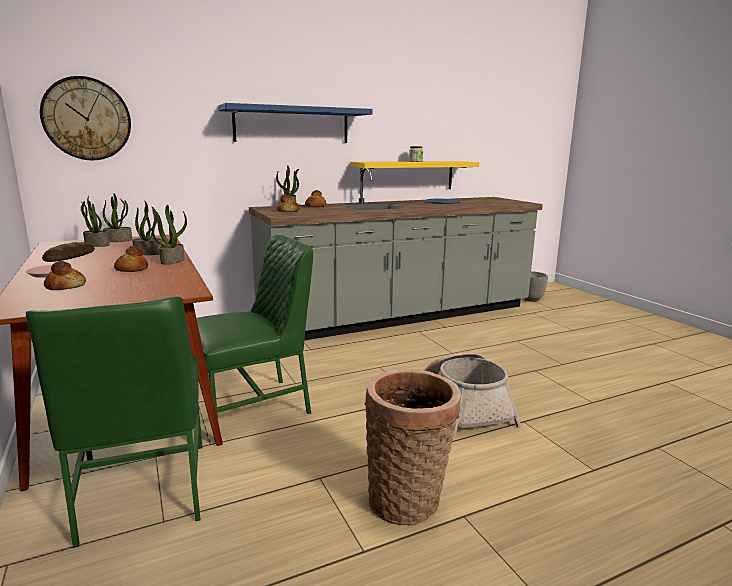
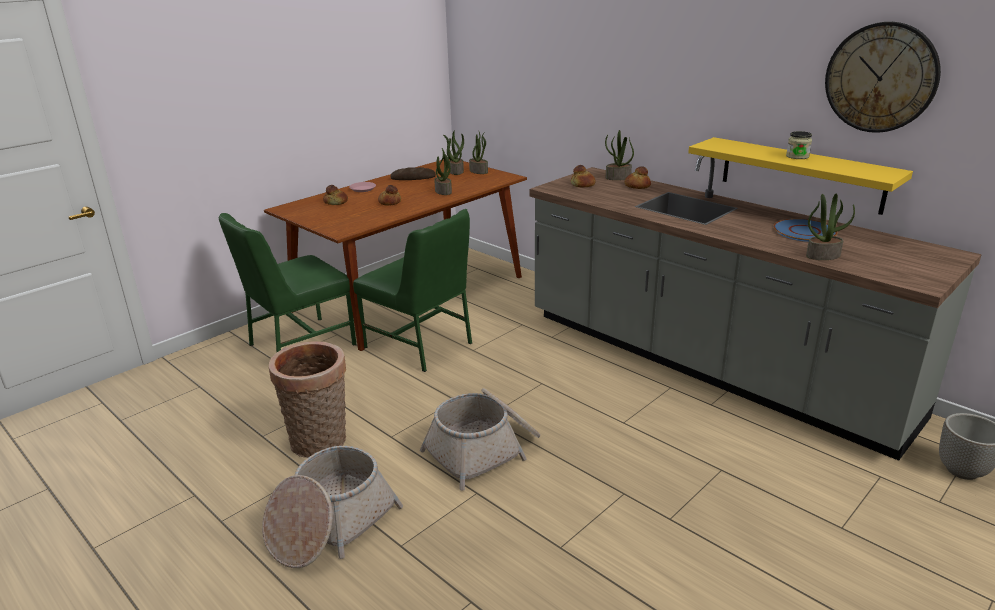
camera: 70 degrees right, 10 degrees up
(87, 119) = (487, 59): wall clock -> wall clock (881, 78)
(172, 261) = (424, 204): potted plant -> potted plant (823, 255)
(292, 125) = (647, 80): blue shelf -> none
(561, 509) = (330, 525): none -> basket

